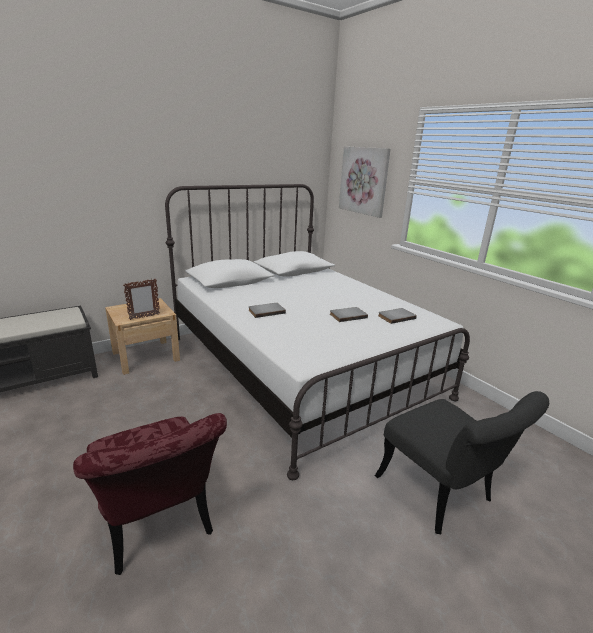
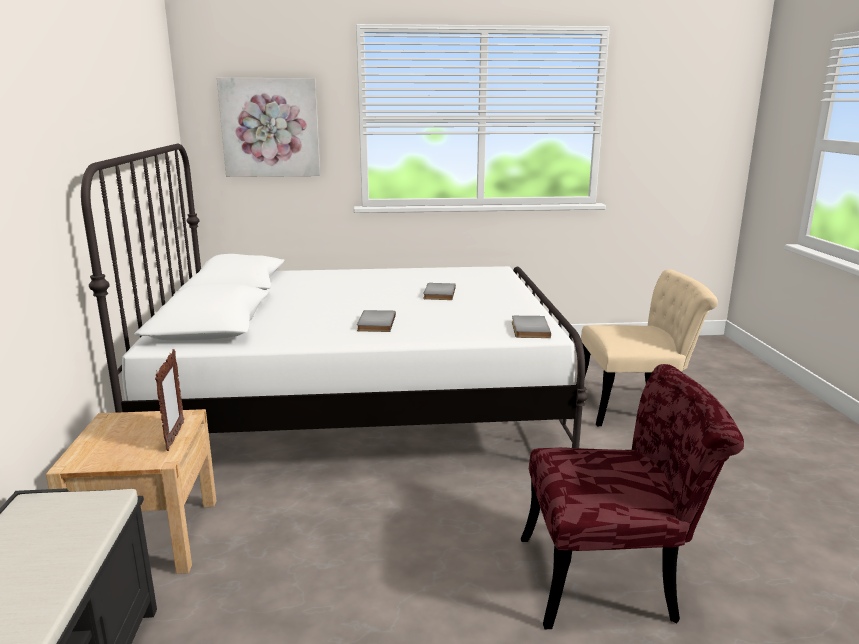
camera: 60 degrees left, 5 degrees down
(395, 316) = (465, 278): grey book -> grey book (528, 329)
(442, 496) = (637, 406): black chair -> beige chair

